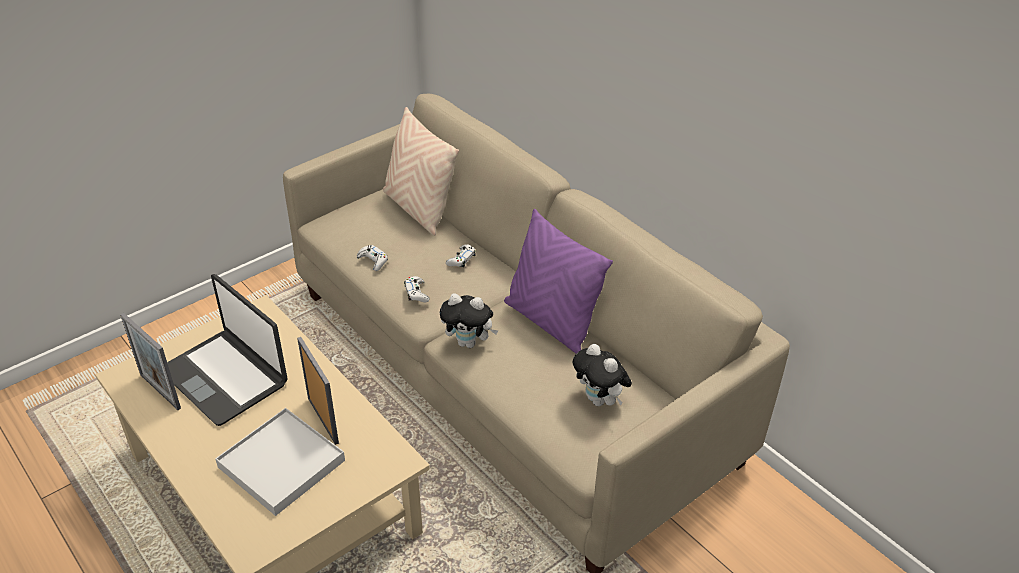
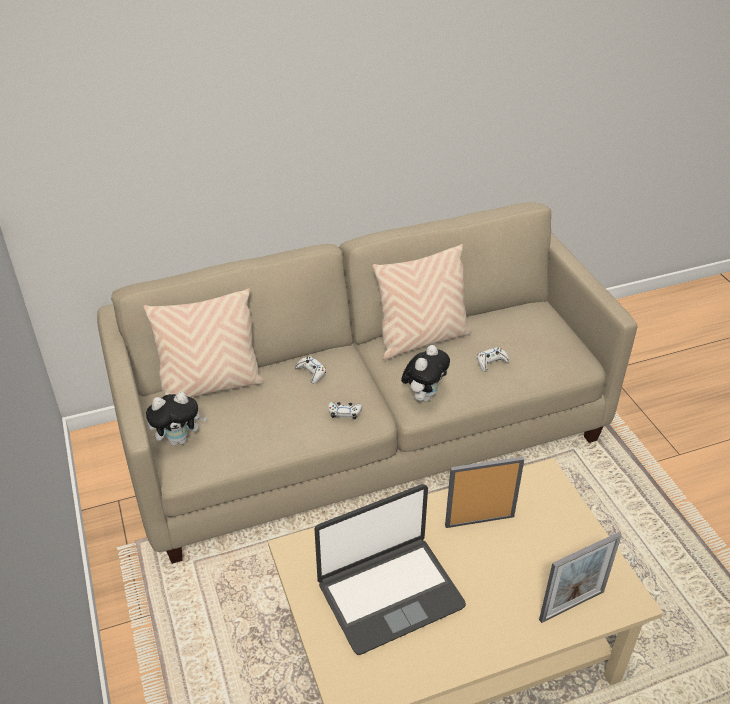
camera: 70 degrees left, 0 degrees up
(160, 391) = (390, 659): picture frame -> picture frame (571, 605)
(282, 464) = (528, 561): white tray -> none
(373, 261) = (278, 434): white game controller -> white game controller (491, 362)
(551, 322) = (422, 340): purple pillow -> beige pillow
(600, 400) = (524, 336): plush toy -> plush toy (179, 439)

